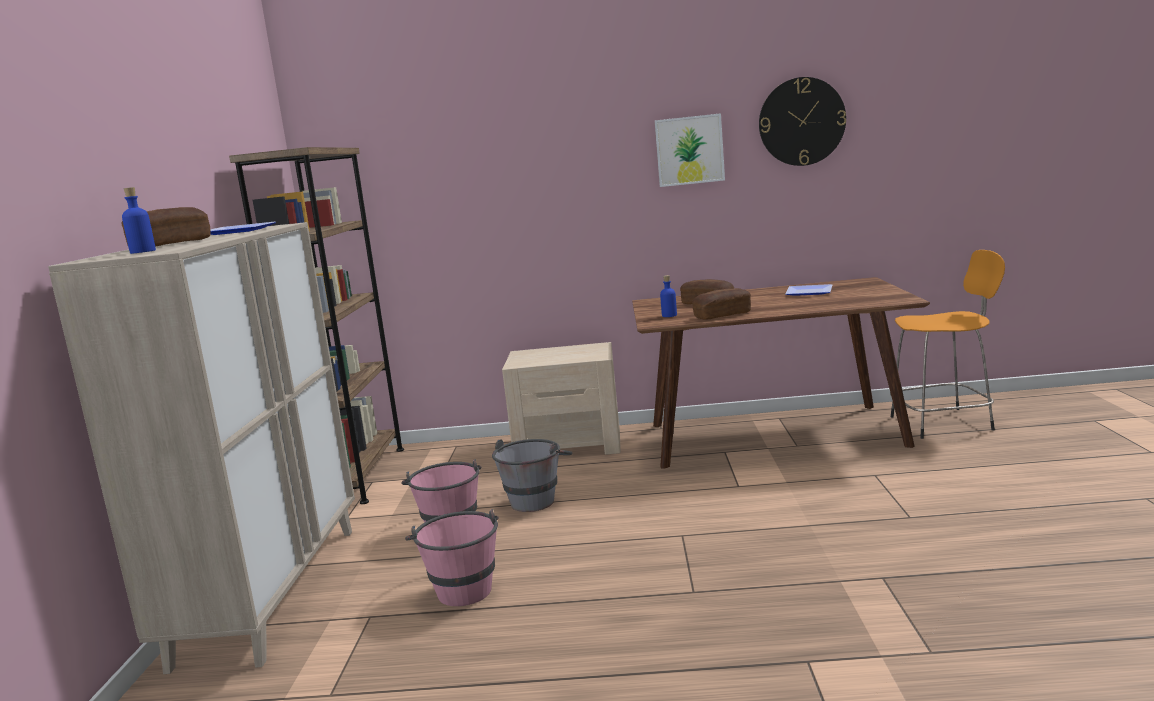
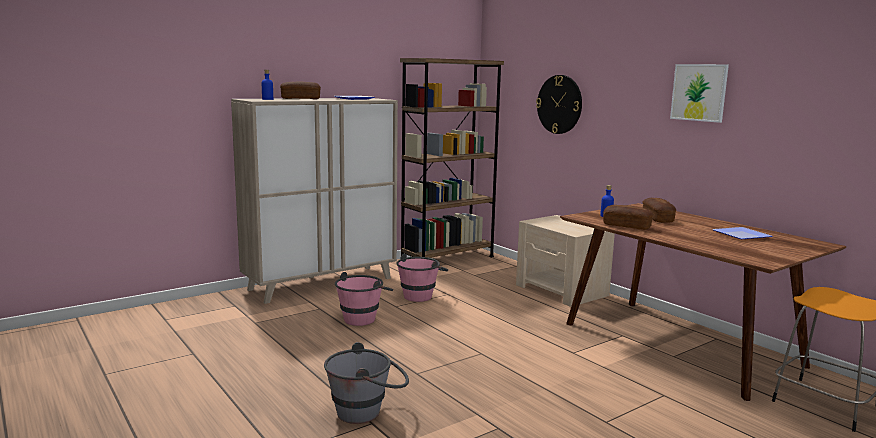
camera: 50 degrees right, 0 degrees up
(536, 499) = (477, 304): grey bucket -> grey bucket (367, 411)
(801, 121) = (799, 80): wall clock -> wall clock (559, 104)

